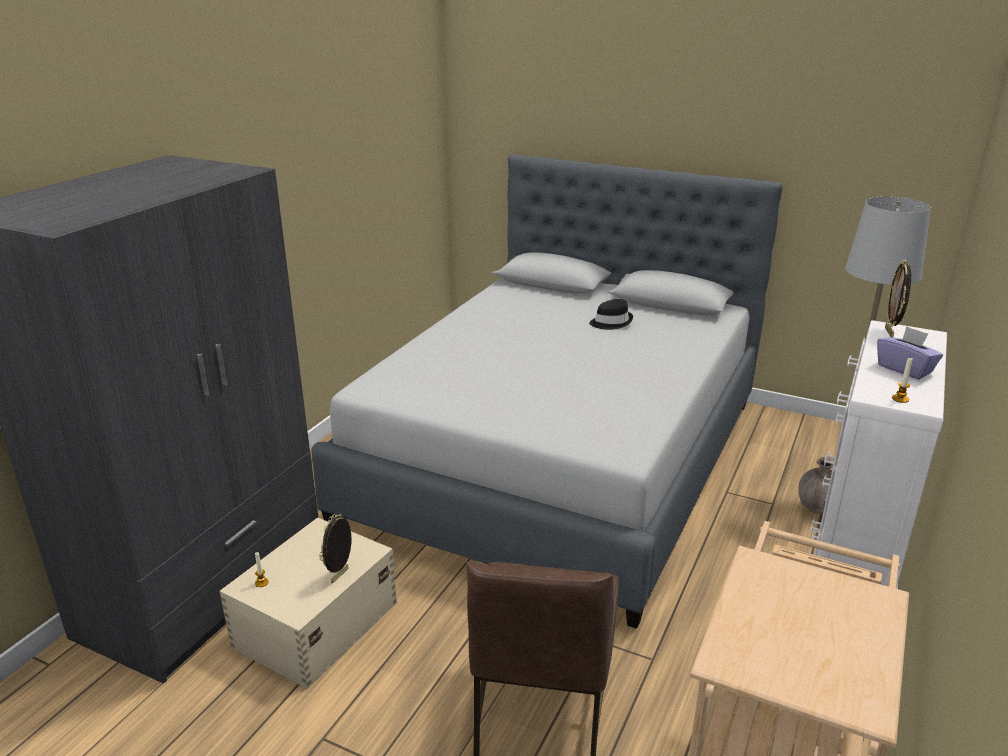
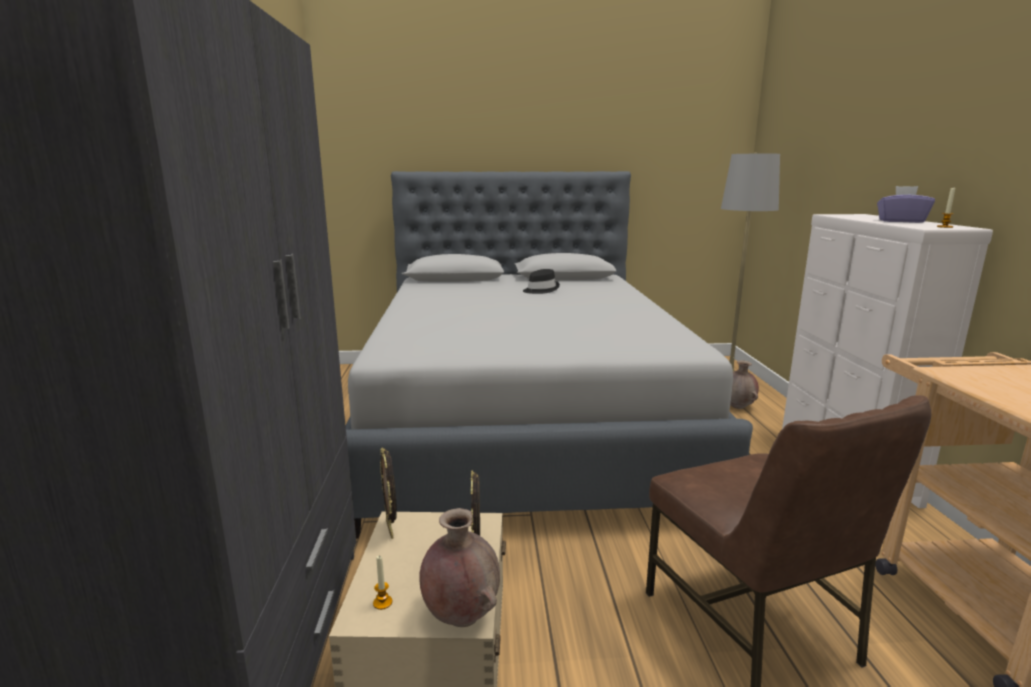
camera: 30 degrees left, 10 degrees down
(294, 609) = (460, 616): none -> brown vase
(890, 333) = (841, 215): picture frame -> picture frame (391, 529)

